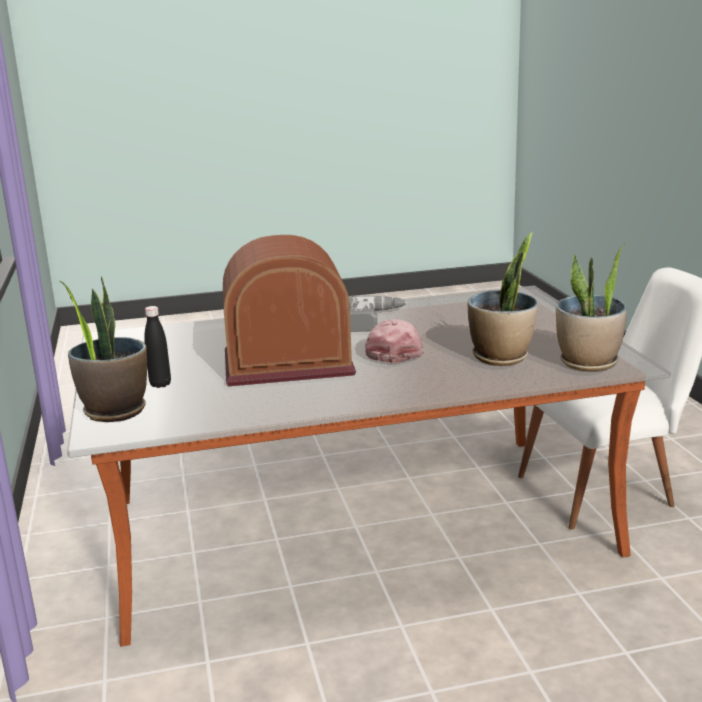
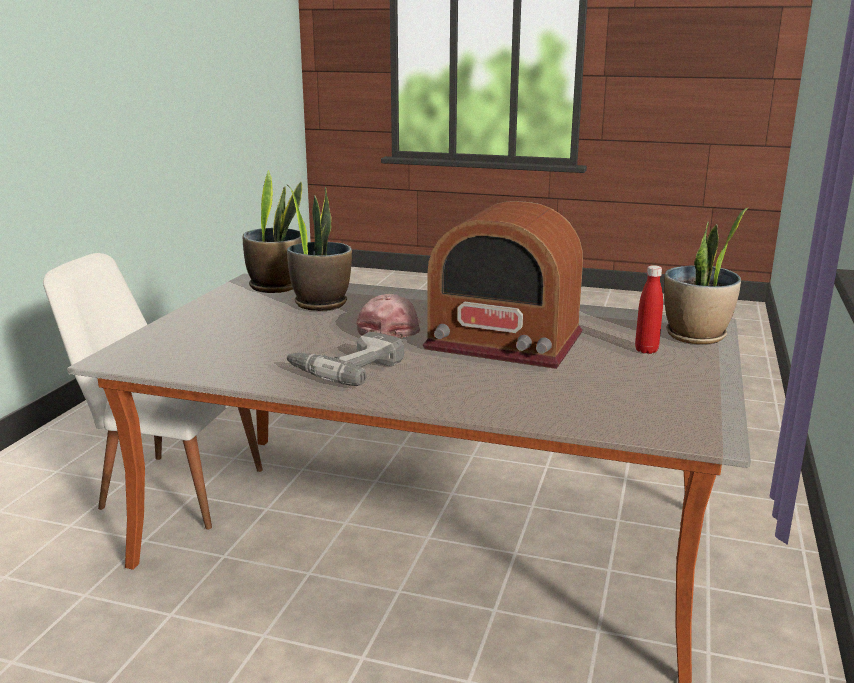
camera: 150 degrees left, 0 degrees up
(160, 384) = (646, 350): black bottle -> red bottle
(395, 351) = (390, 328): pink cap -> pink cap turned 150 degrees clockwise

